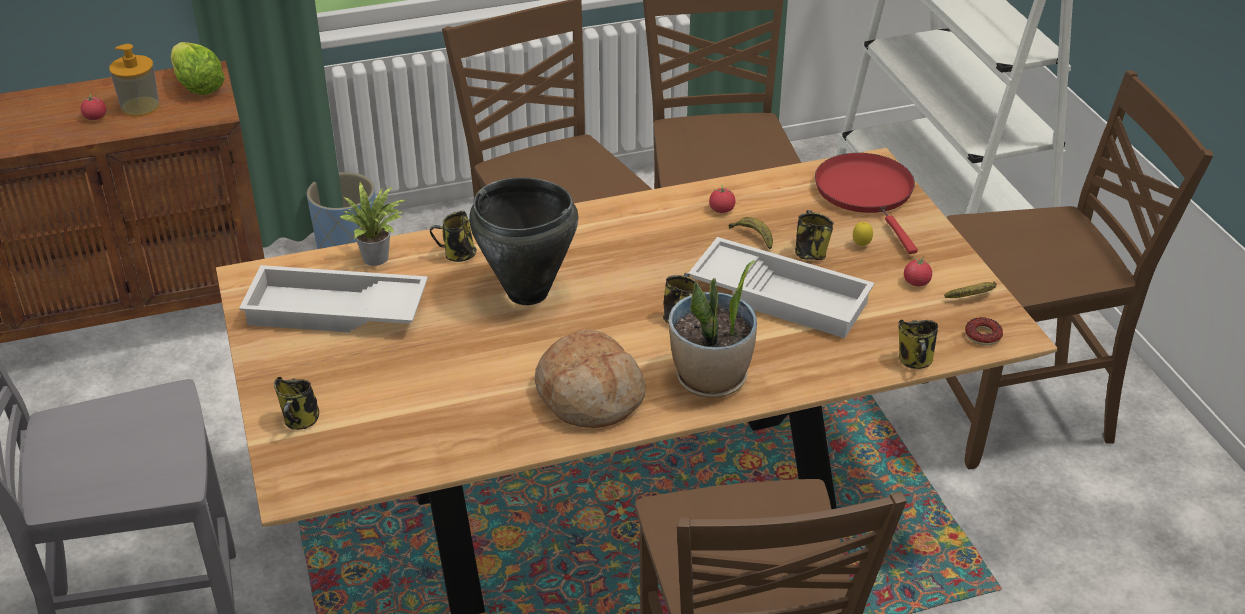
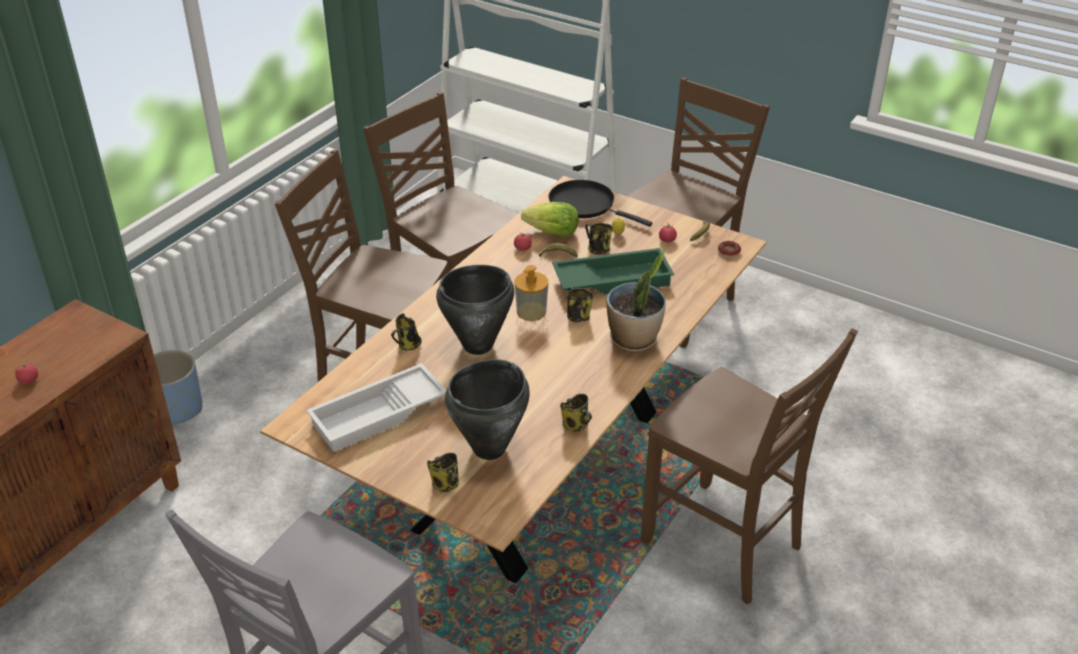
camera: 40 degrees left, 0 degrees up
(140, 107) = (55, 357): soap dispenser -> soap dispenser (531, 312)
(198, 87) = (81, 325): lettuce -> lettuce (553, 233)
(379, 258) = (362, 371): potted plant -> none
(392, 410) = (490, 449): none -> black cooking pot
(589, 395) = (585, 381): bread -> none
(782, 295) = (612, 279): white tray -> green tray
(867, 194) = (586, 205): red frying pan -> black frying pan
(915, 361) = (715, 280): mug -> mug (576, 425)

